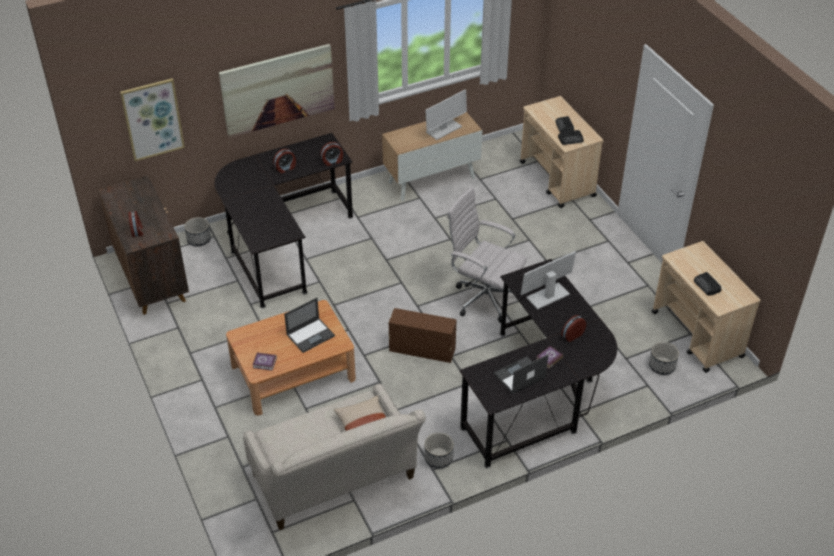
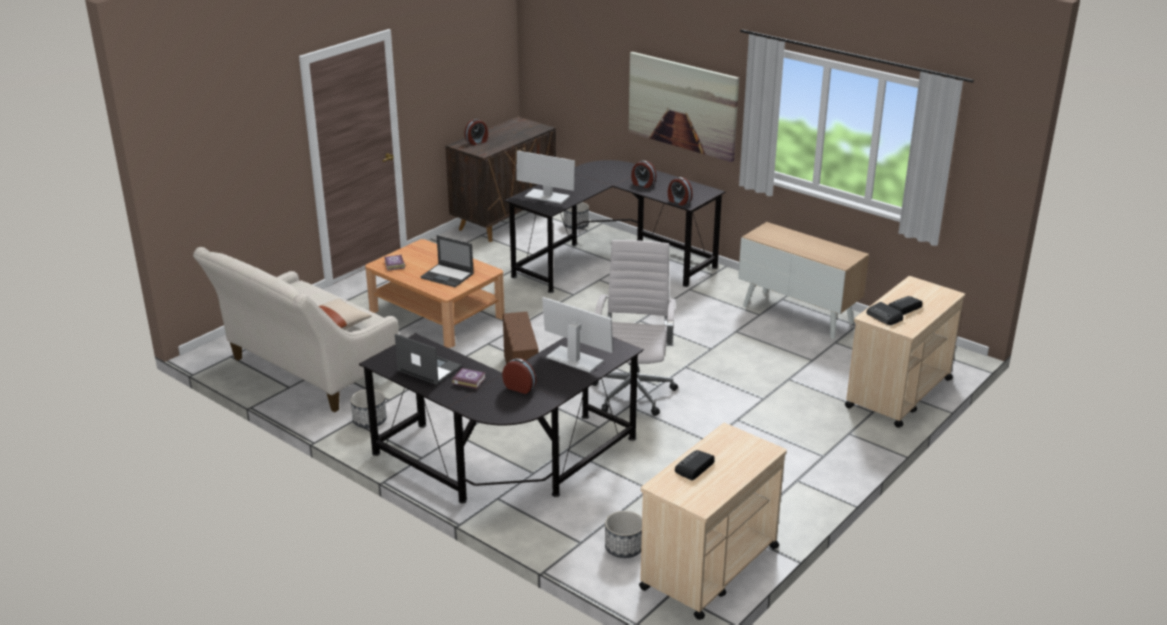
camera: 65 degrees right, 15 degrees down
(152, 119) = (572, 71): picture -> none
(443, 129) = (816, 250): monitor -> monitor (546, 197)

